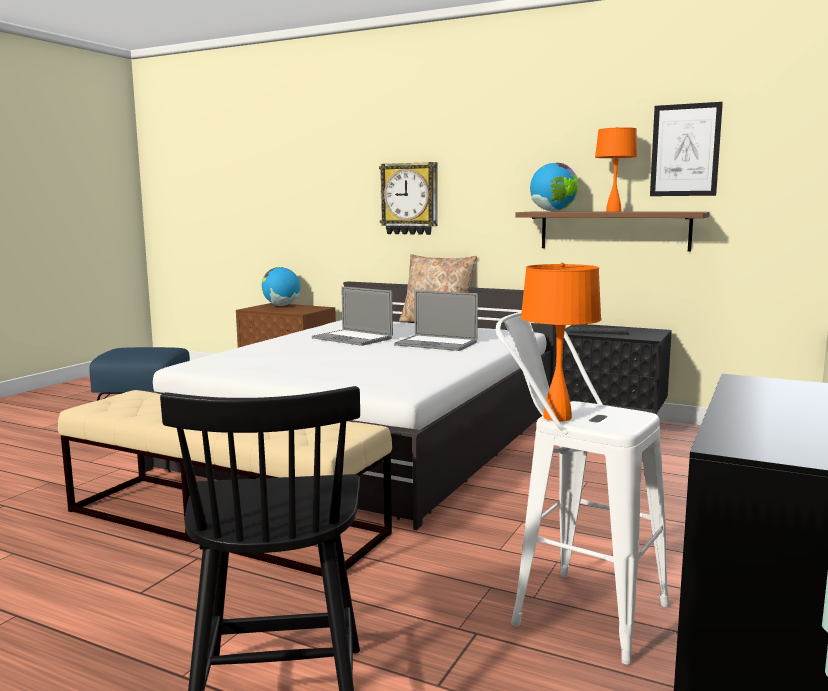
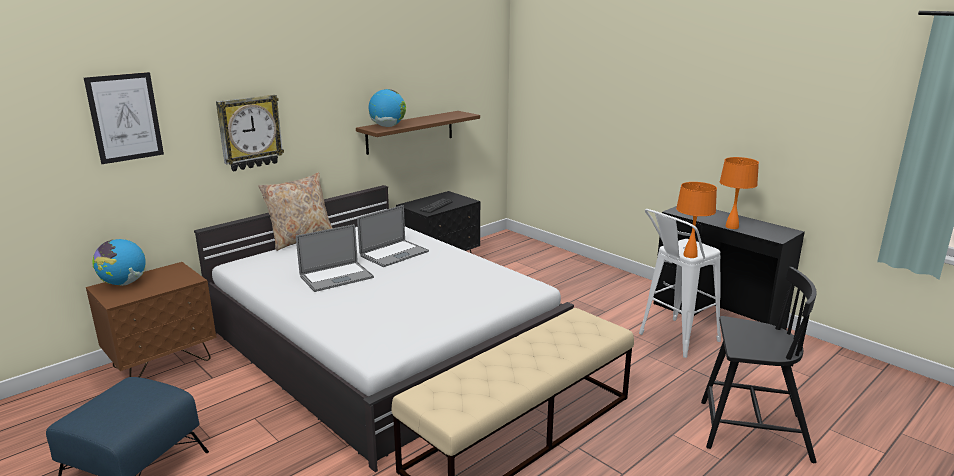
camera: 70 degrees left, 10 degrees up
(614, 211) = (423, 120): orange table lamp -> orange table lamp (732, 226)
(685, 150) = (444, 71): picture -> picture (125, 117)

